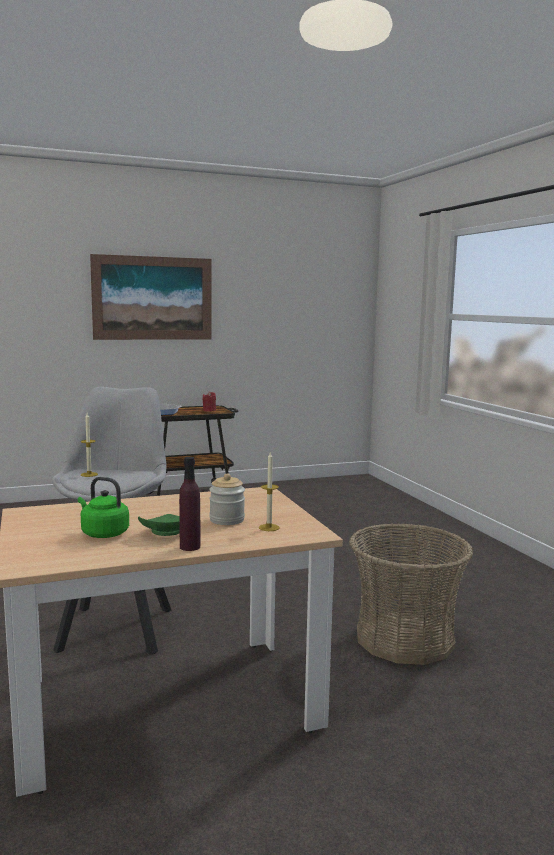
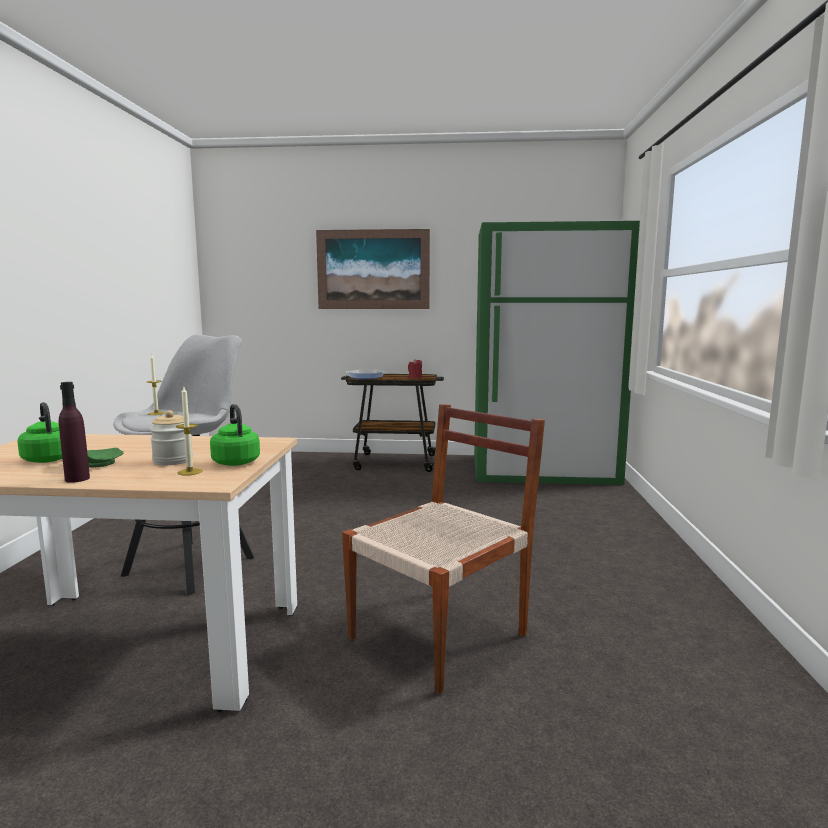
camera: 25 degrees right, 0 degrees up
(282, 514) = (235, 462): none -> green kettle
(330, 490) = (543, 469): none -> green fridge
(405, 638) = (441, 635): basket -> chair

